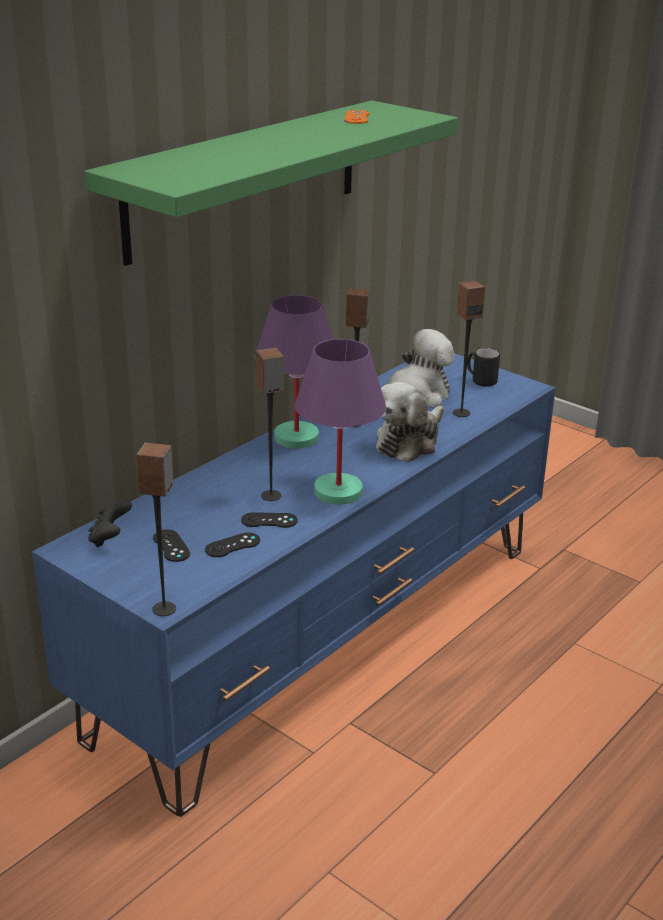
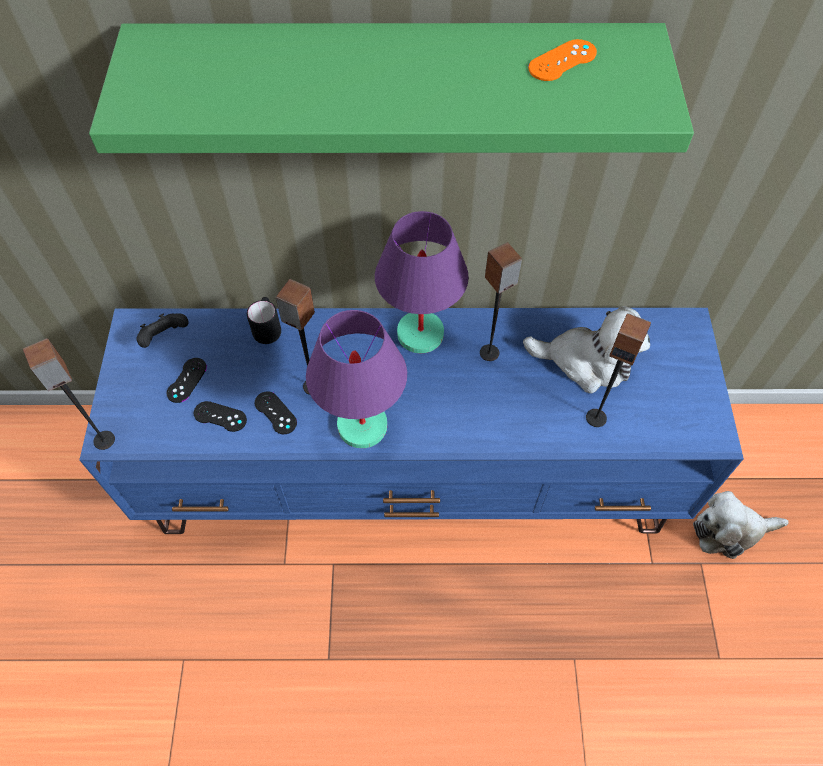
camera: 50 degrees right, 30 degrees up
(409, 442) = (498, 416): plush toy -> plush toy (729, 530)
(480, 381) = (679, 389): black mug -> black mug (268, 328)

